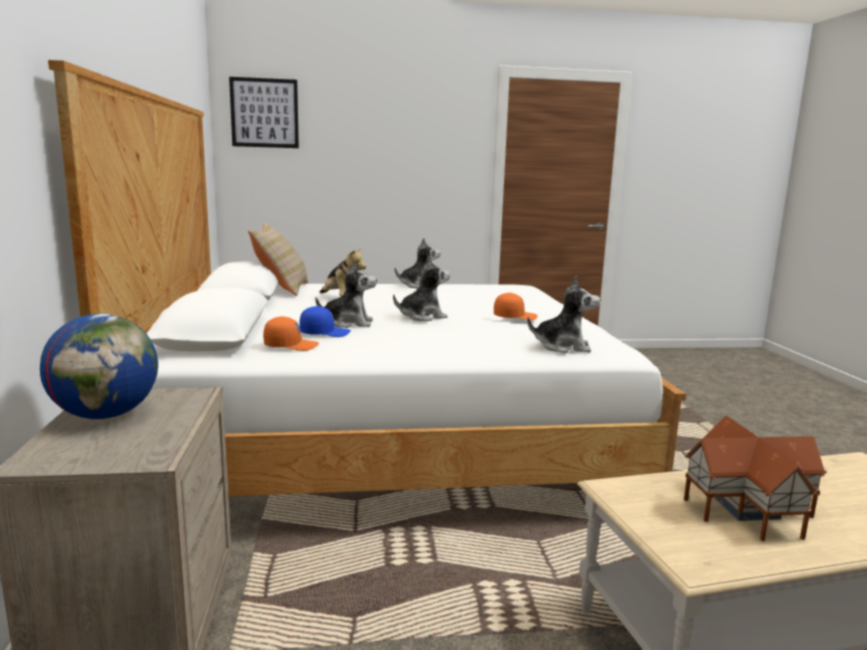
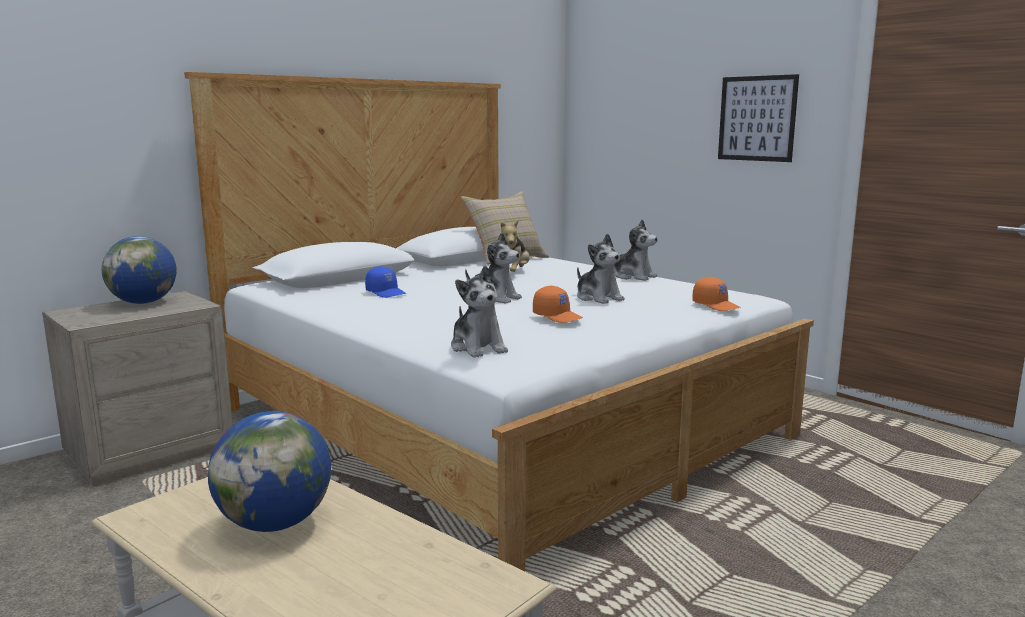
camera: 55 degrees right, 0 degrees up
(264, 113) = (603, 77): picture -> picture (757, 118)
(291, 346) = (334, 295): orange cap -> orange cap (716, 305)
(349, 323) = (431, 290): plush toy -> plush toy (598, 298)
(744, 507) = (275, 523): toy house -> globe

